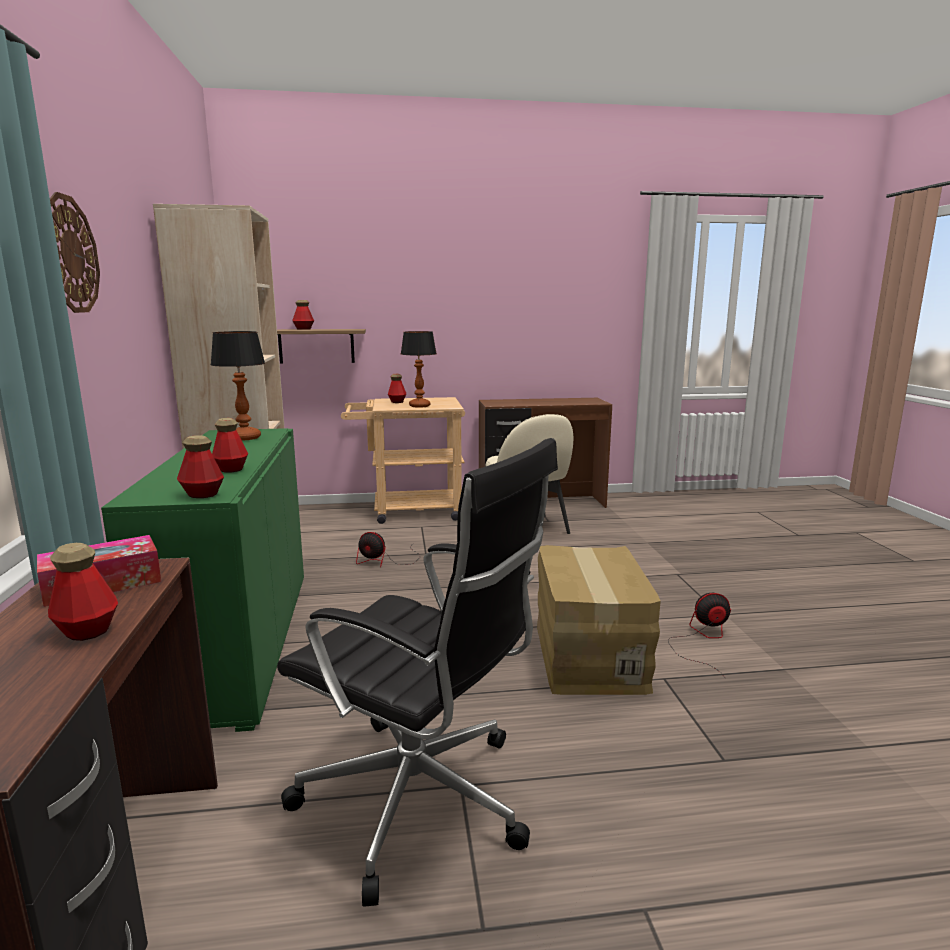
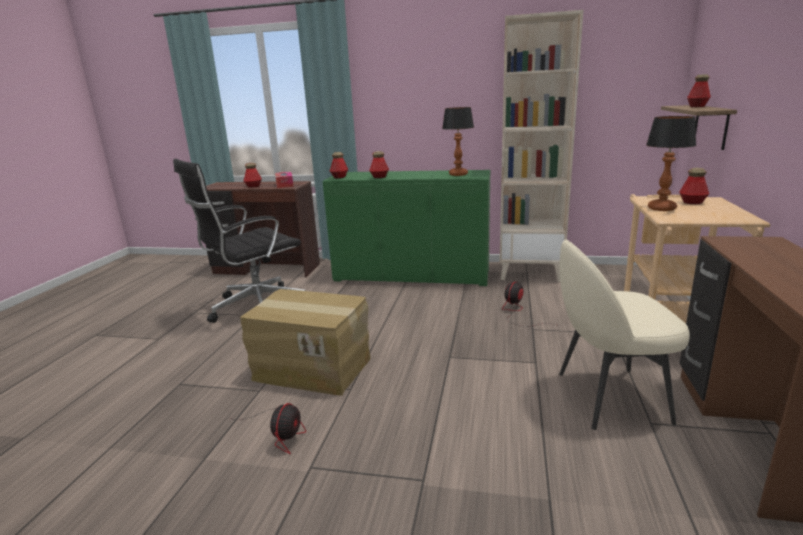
camera: 110 degrees right, 5 degrees up
(70, 254) = (393, 70): wall clock -> none

